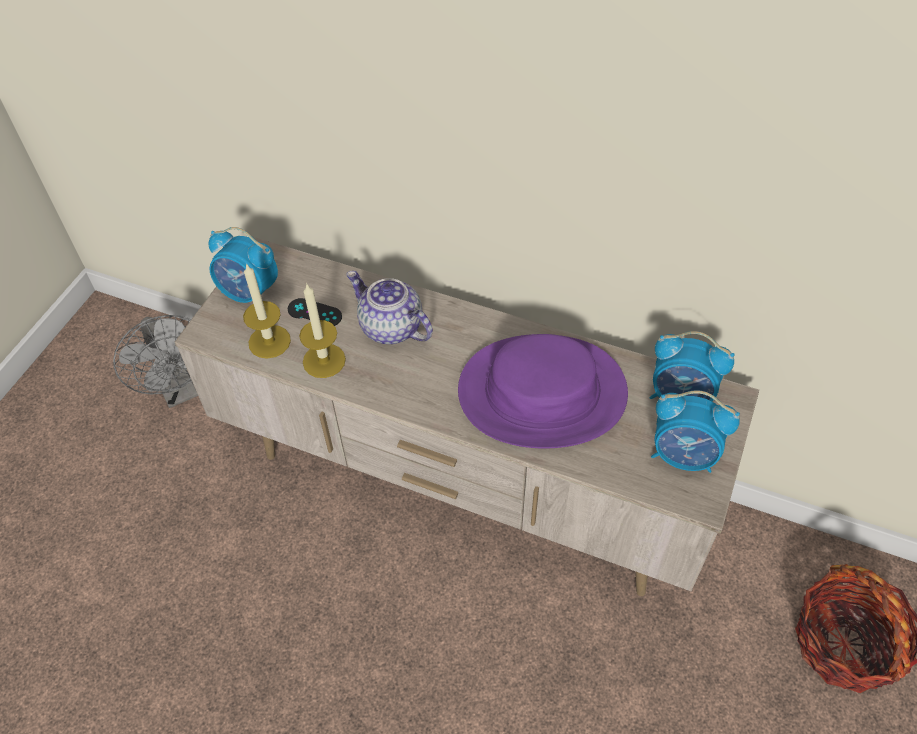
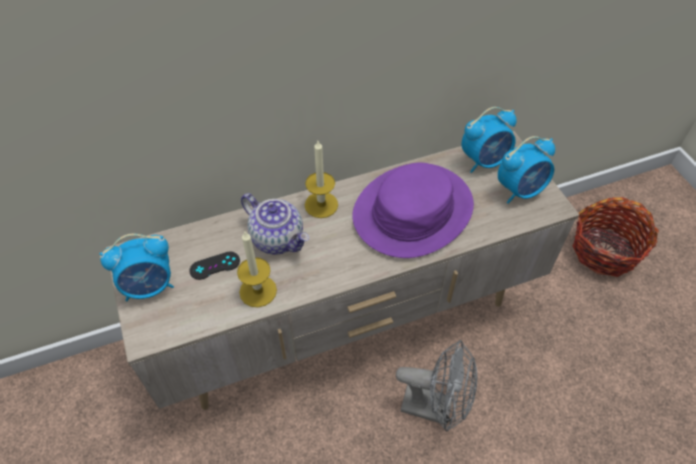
camera: 45 degrees left, 0 degrees up
(180, 390) = (85, 418): grey fan -> grey fan (435, 407)
(269, 341) = (203, 307): candle -> candle (321, 205)
(390, 327) = (278, 238): teapot -> teapot turned 135 degrees counterclockwise

